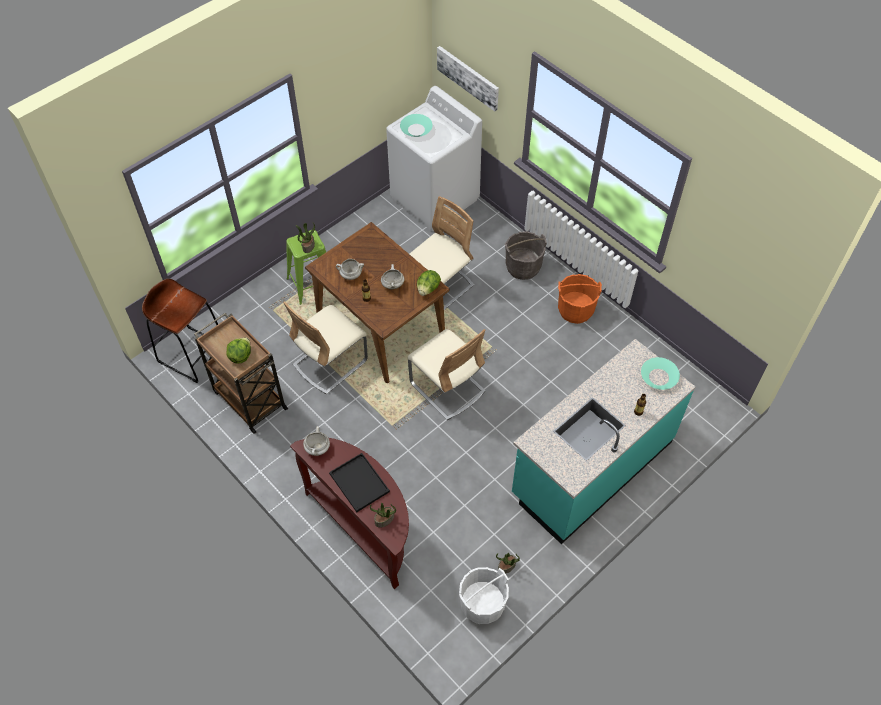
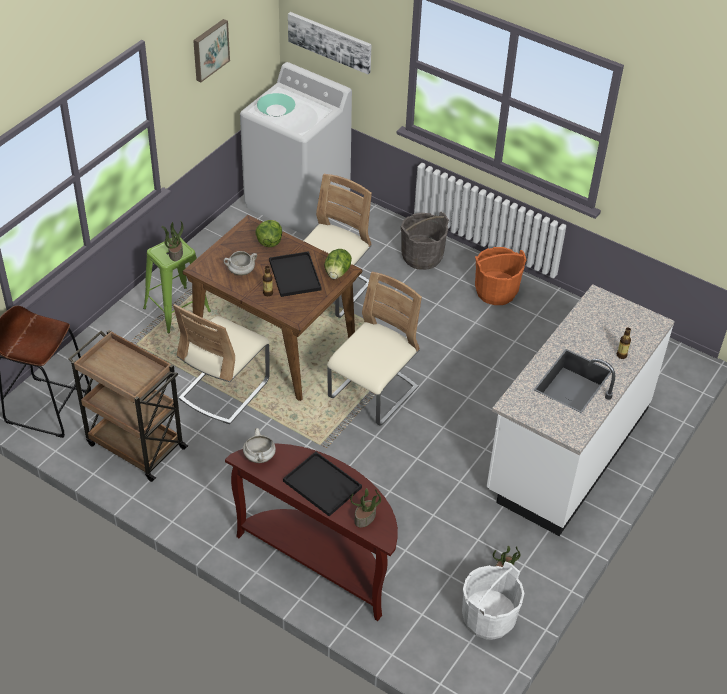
camera: 15 degrees left, 10 degrees down
(240, 356) = (133, 374): lettuce -> lettuce (269, 242)
(359, 77) = (209, 49): none -> picture
(392, 284) = (294, 274): white cooking pot -> black tray
(447, 387) = (373, 394): beige chair -> beige chair turned 90 degrees counterclockwise
(591, 467) = (567, 450): turquoise counter -> white counter
(658, 377) = (631, 317): turquoise bowl -> none

